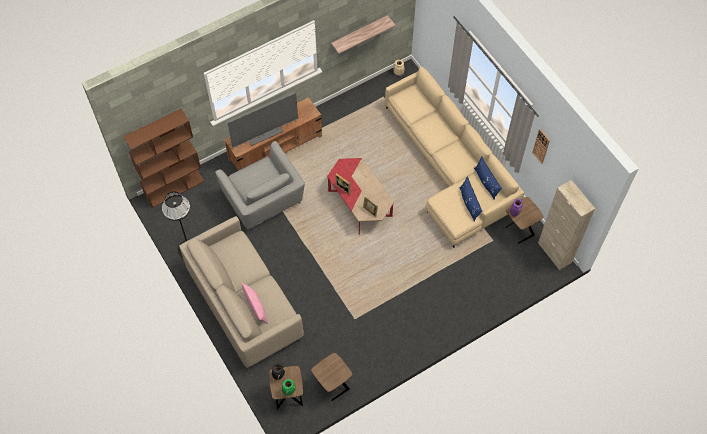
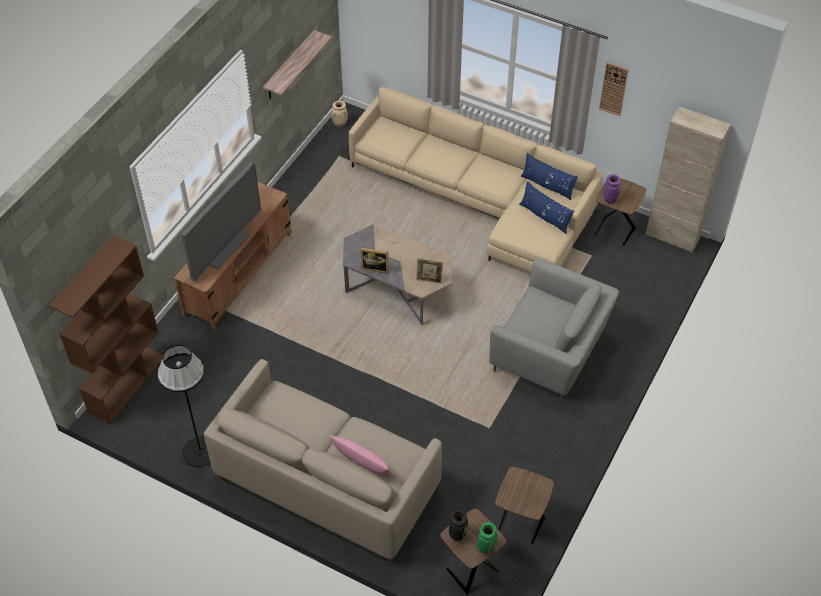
camera: 30 degrees left, 10 degrees down
(263, 201) = (265, 343): grey armchair -> grey armchair (549, 354)
(360, 203) = (397, 288): red coffee table -> grey coffee table

